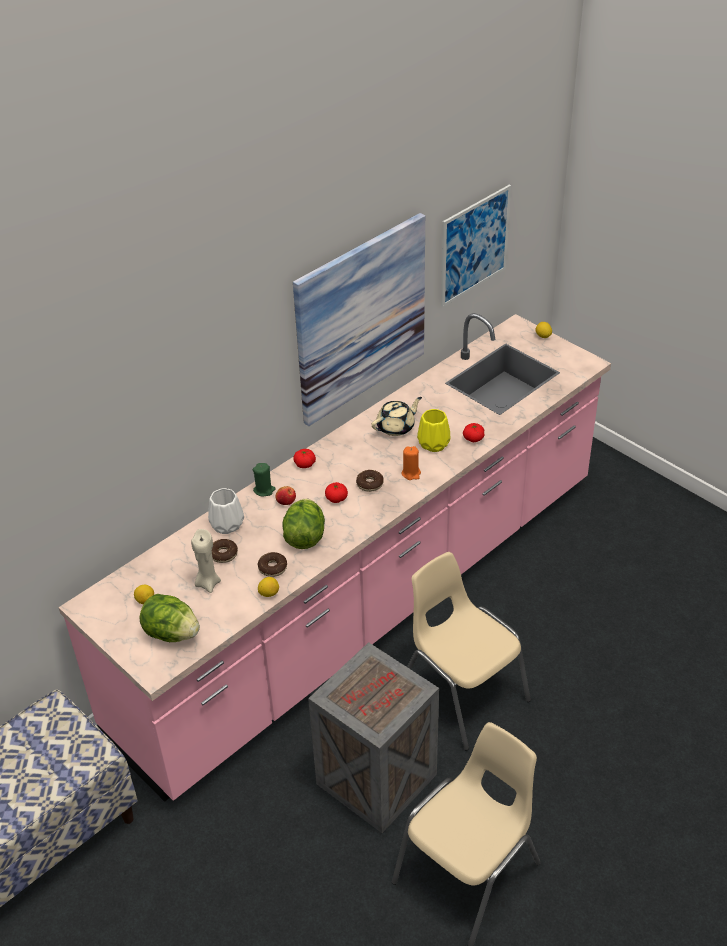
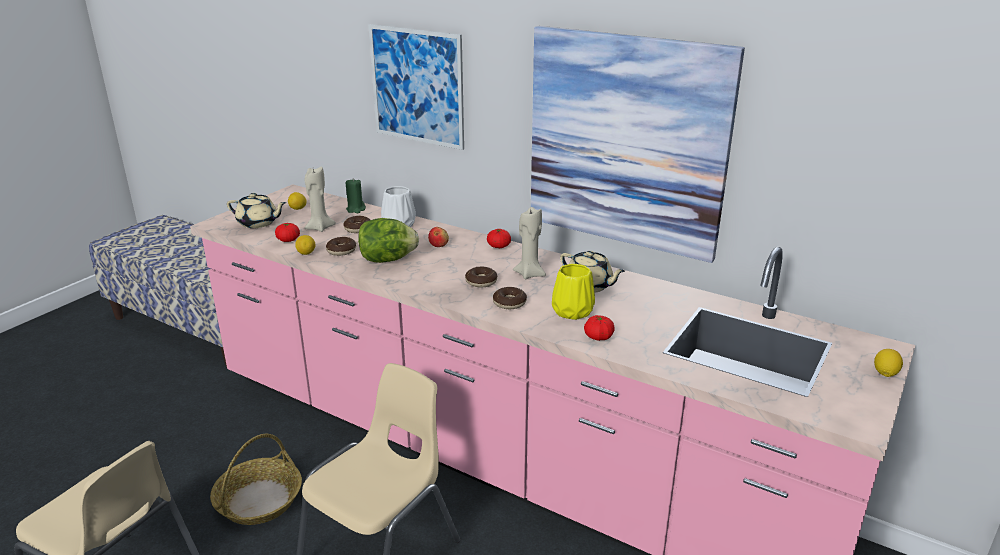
camera: 75 degrees right, 15 degrees down
(171, 633) = (258, 223): lettuce -> beige teapot
(264, 490) = (451, 233): green candle -> green candle (356, 209)
(336, 498) = (451, 267): tomato -> tomato (288, 240)
(365, 455) = (529, 274): none -> beige candle
(374, 779) = (259, 500): crate -> basket
(411, 473) = (509, 303): orange candle -> donut
(474, 245) = (850, 169): picture -> picture (417, 86)

